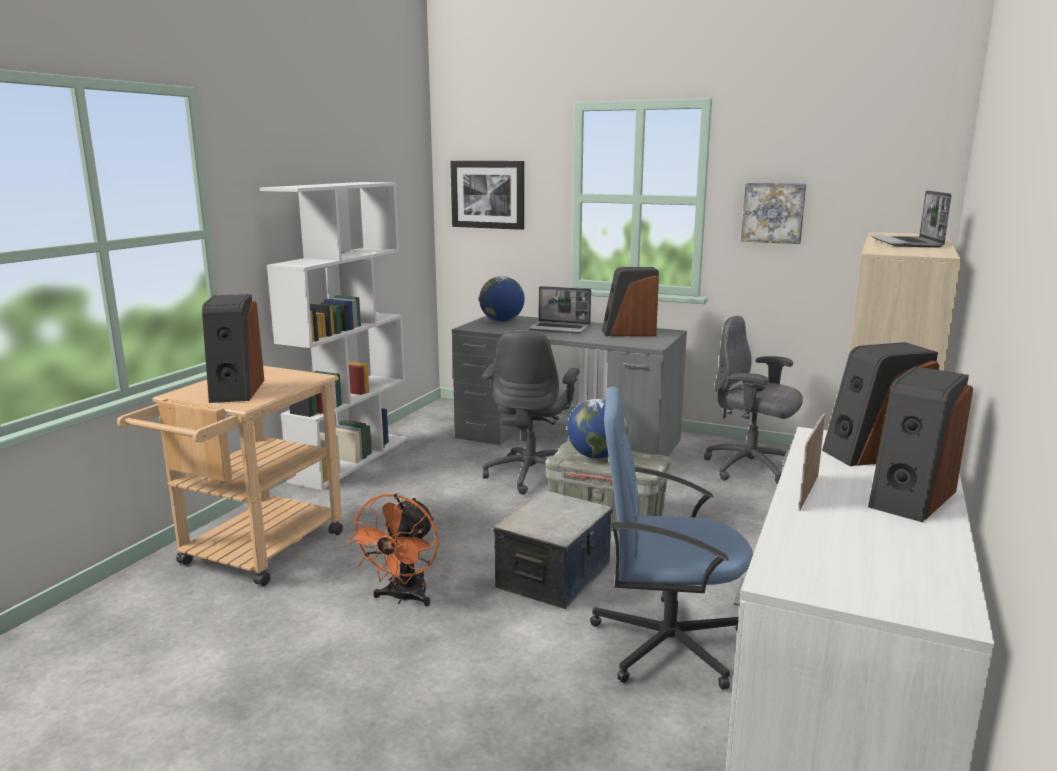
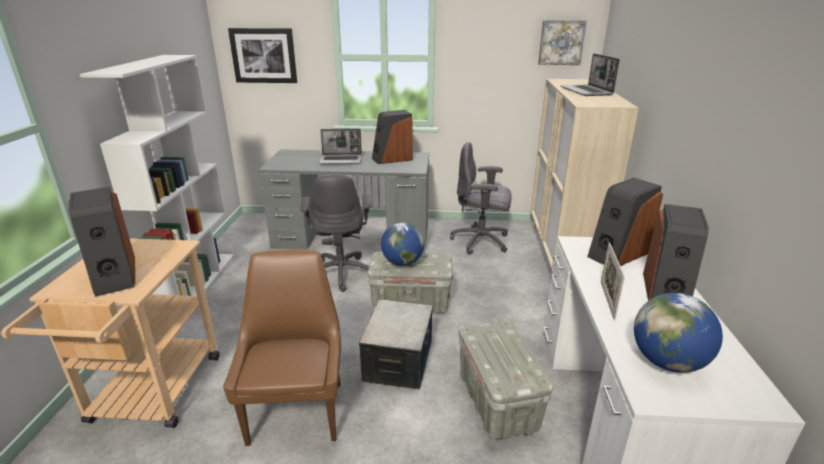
camera: 20 degrees left, 10 degrees up
(403, 598) = (297, 409): orange fan -> brown chair
(502, 321) = (293, 156): globe -> globe (667, 362)
(665, 642) = (496, 400): blue office chair -> grey storage box
(773, 212) = (482, 66): picture -> picture (561, 42)

